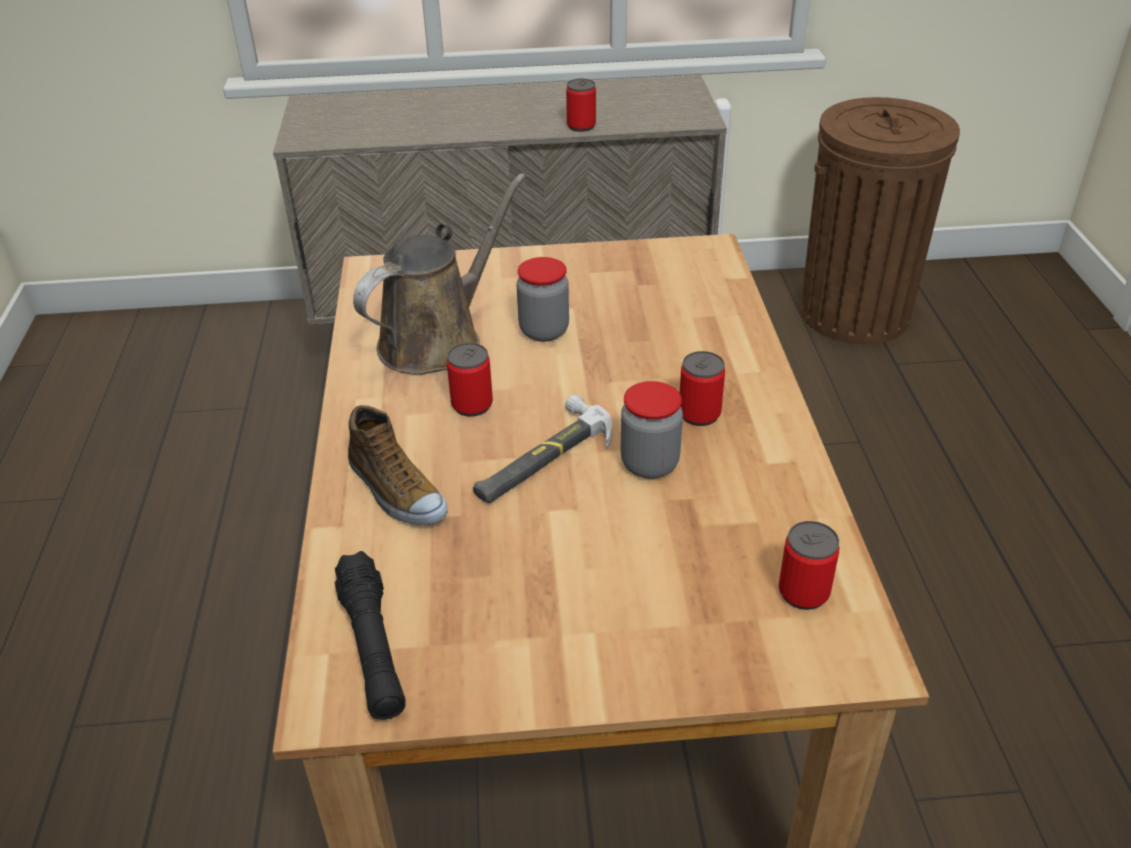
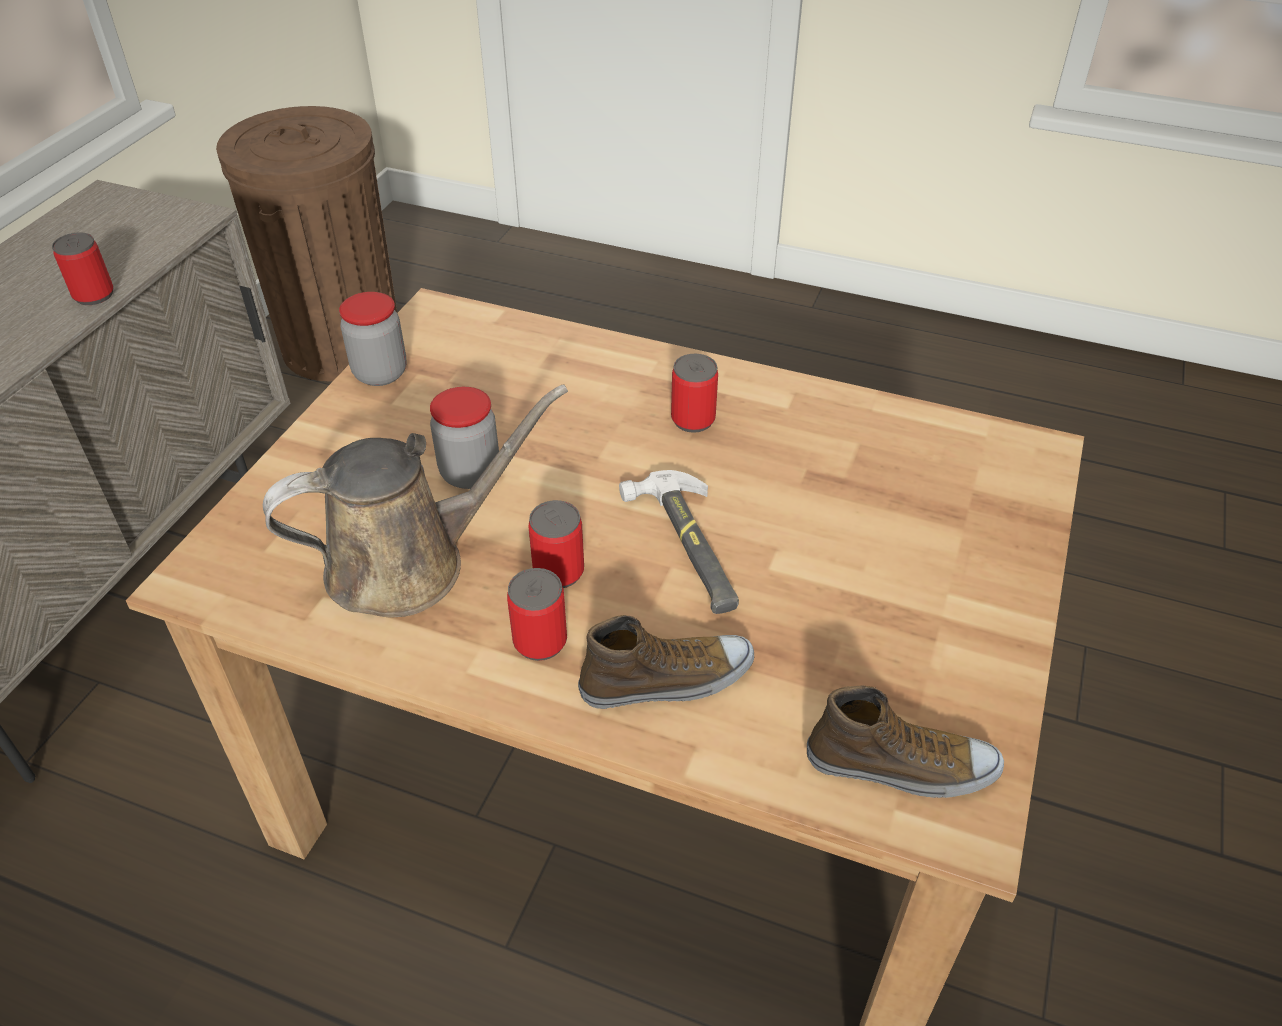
camera: 65 degrees left, 5 degrees up
(372, 647) = (901, 766): black flashlight -> shoe
(437, 340) = (409, 563): brown watering can -> brown watering can turned 90 degrees clockwise
(649, 464) = (744, 477): jar -> jar (380, 373)
(803, 592) = (954, 452): can -> can (540, 641)

